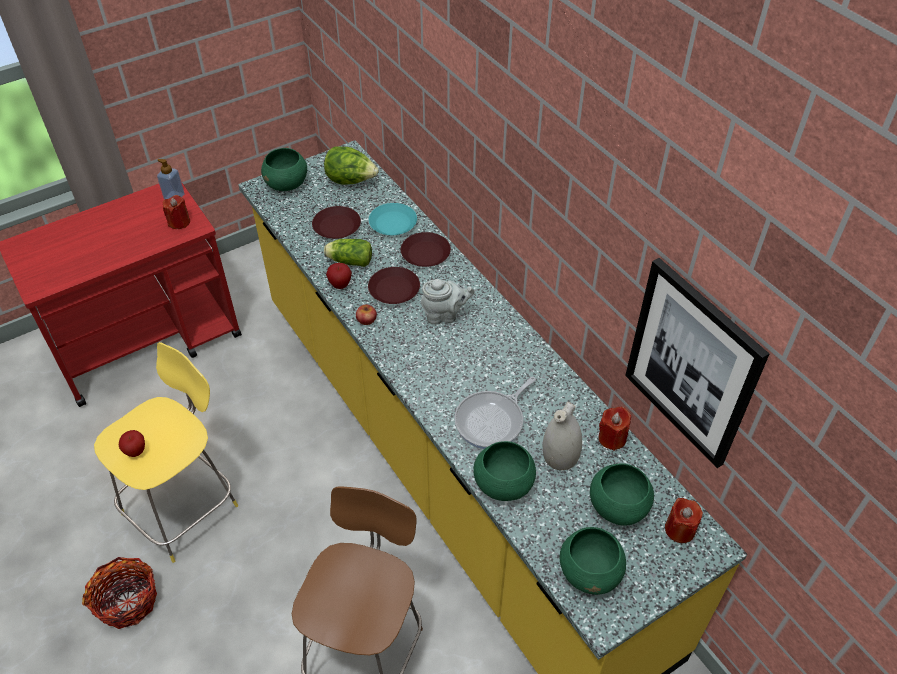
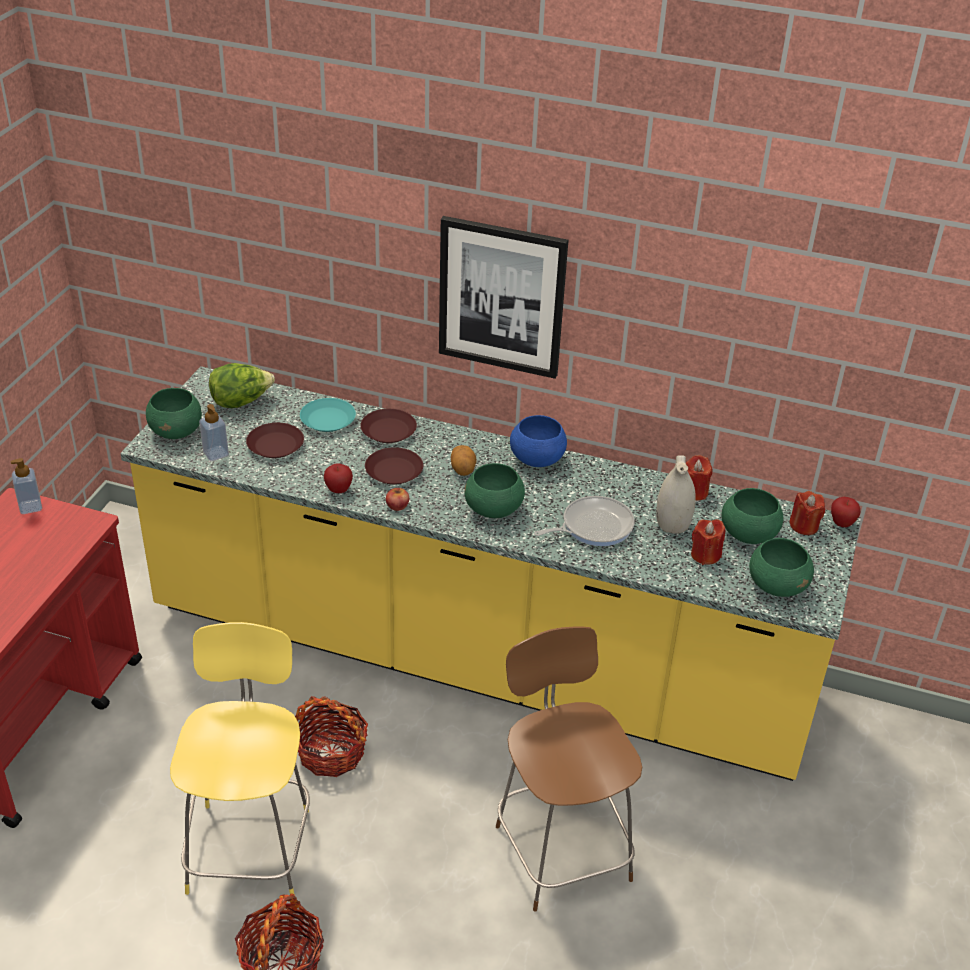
camera: 40 degrees left, 10 degrees down
(136, 451) = (230, 766): apple -> apple (841, 524)
(179, 222) = (67, 526): red candle -> red candle (705, 555)
(289, 473) = (331, 752): none -> basket
(293, 214) = (216, 454): none -> soap dispenser
(348, 261) = (322, 468): lettuce -> none
(445, 315) = (463, 470): grey teapot -> potato
(492, 421) = (593, 526): frying pan -> frying pan turned 120 degrees counterclockwise
(503, 485) = (653, 565): green bowl -> green bowl (494, 510)
(511, 336) = (537, 460): none -> blue bowl
(692, 364) = (762, 371): picture -> picture (501, 297)

